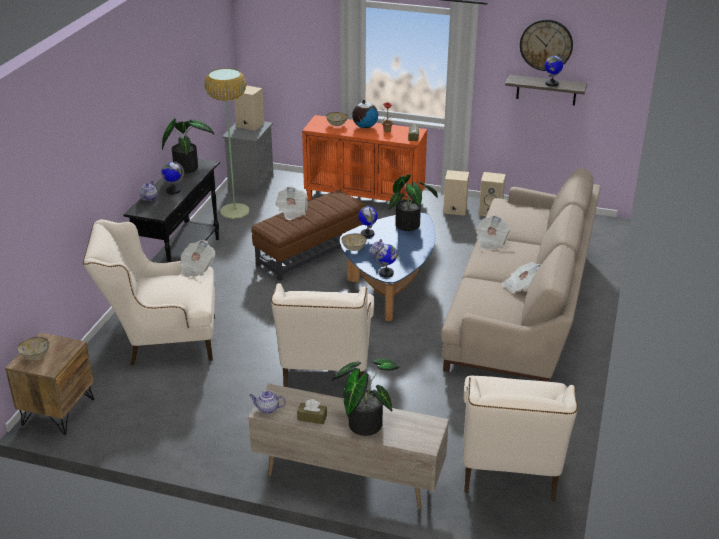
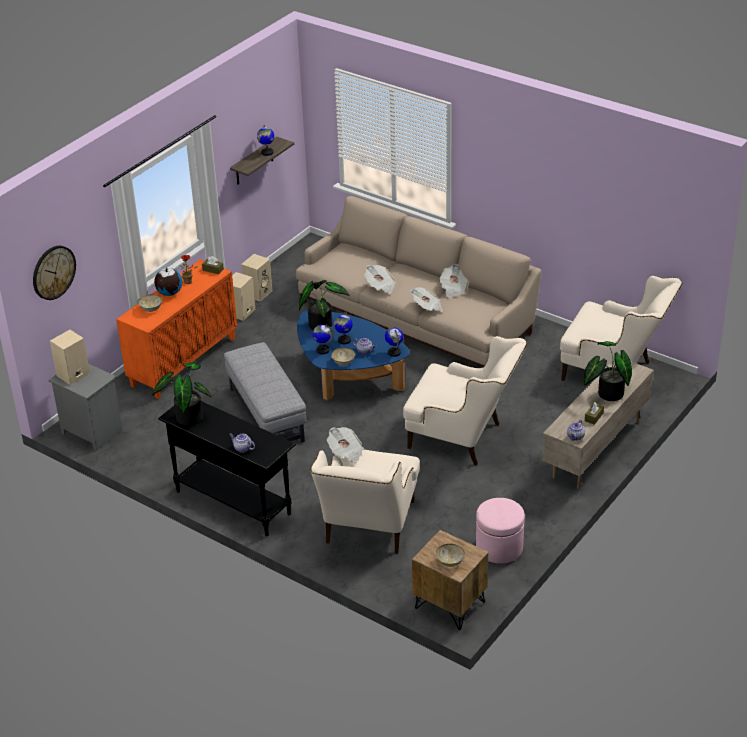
camera: 70 degrees left, 5 degrees up
(152, 430) = (499, 547): none -> pink ottoman
(173, 191) = (236, 431): globe -> globe (344, 340)
(234, 211) = (148, 452): floor lamp -> none
(292, 211) = (258, 385): newspaper -> newspaper (427, 307)
(310, 253) = (266, 414): brown ottoman -> grey ottoman
(546, 44) = (247, 124): wall clock -> wall clock (53, 272)

